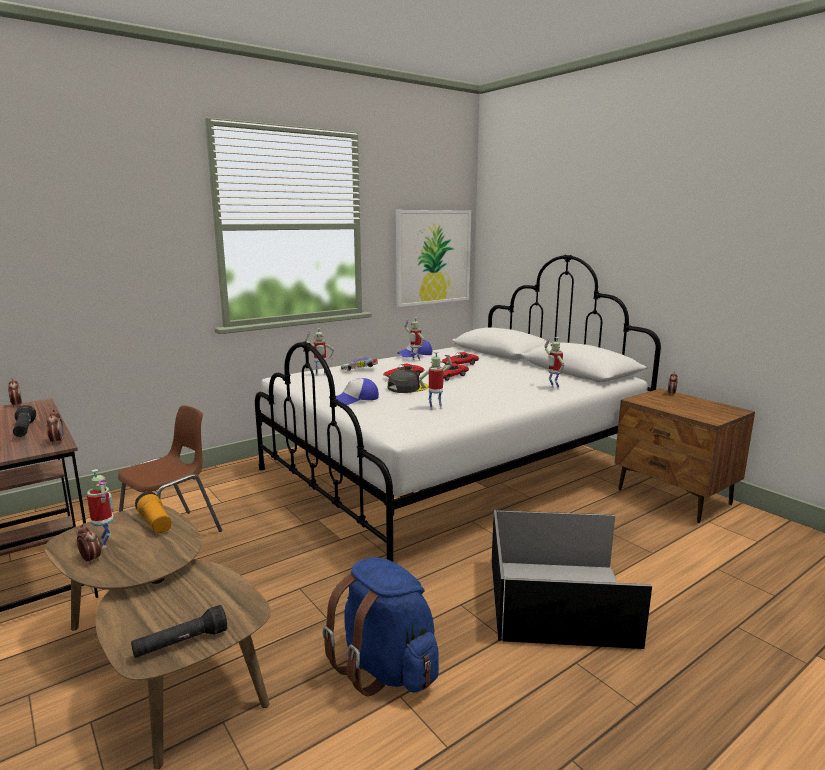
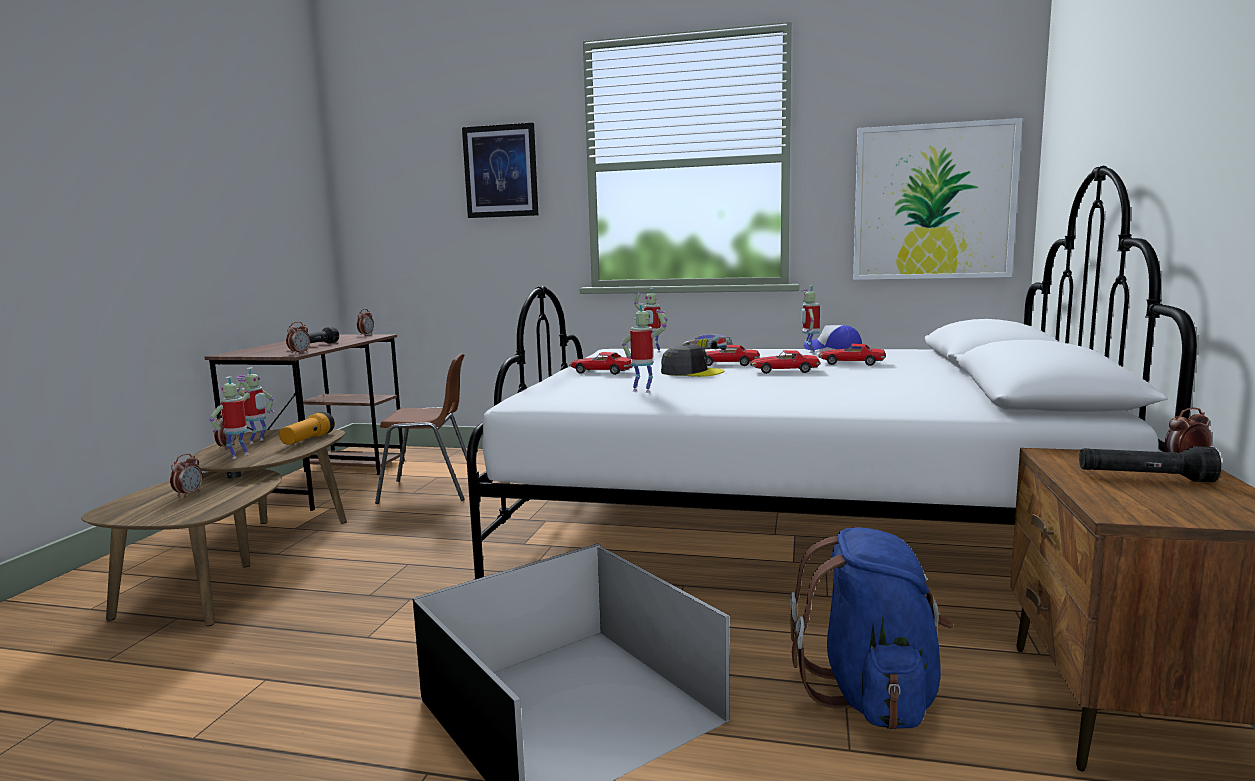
camera: 50 degrees right, 5 degrees down
(129, 227) = (501, 171): none -> picture
(172, 609) = (188, 494): none -> alarm clock
(181, 644) = (137, 512): black flashlight -> black flashlight (1144, 478)
(356, 399) = (602, 372): cap -> toy car
(385, 667) = (309, 653): blue backpack -> blue backpack (872, 695)
(553, 388) = (886, 401): toy robot -> toy robot (239, 456)

